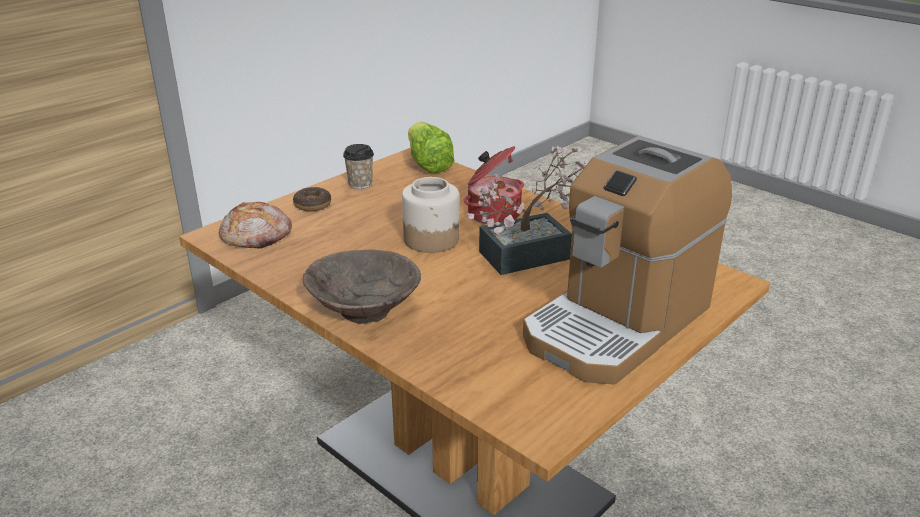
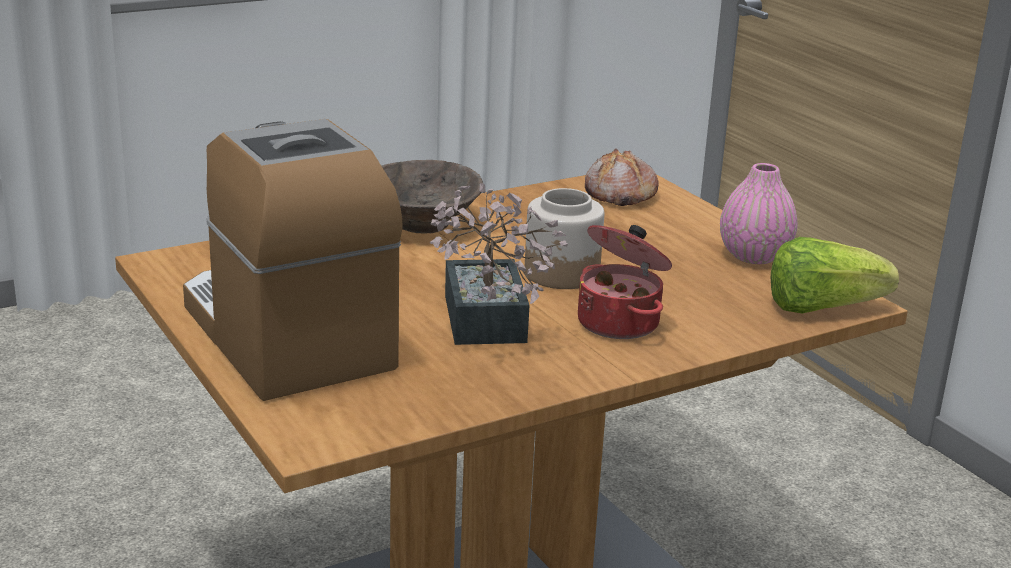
camera: 105 degrees right, 5 degrees down
(312, 205) = (694, 225): donut -> none
(360, 184) = (754, 256): cup -> pink vase

